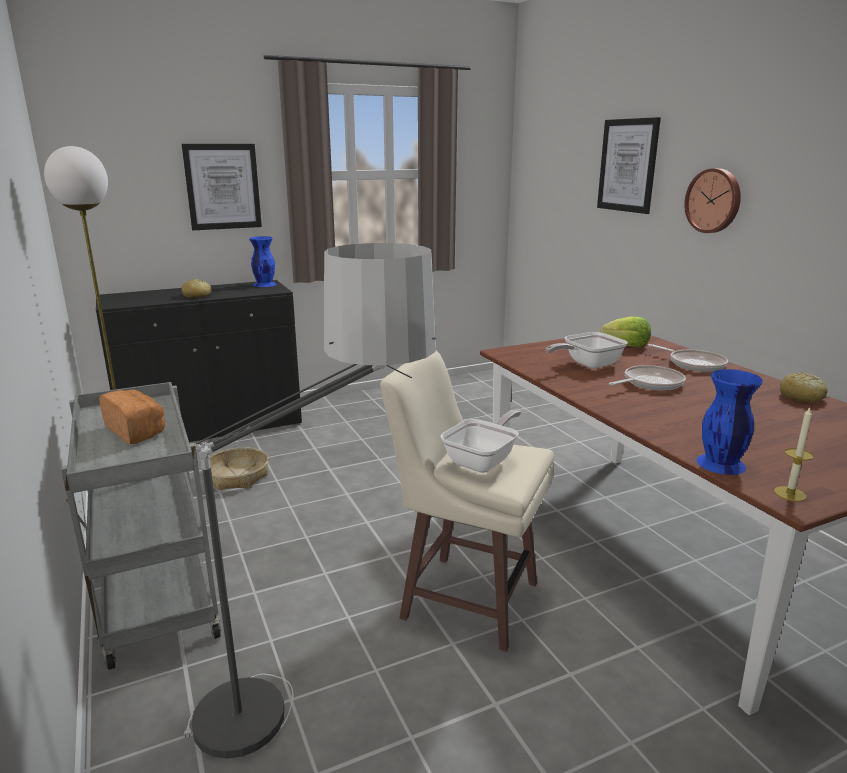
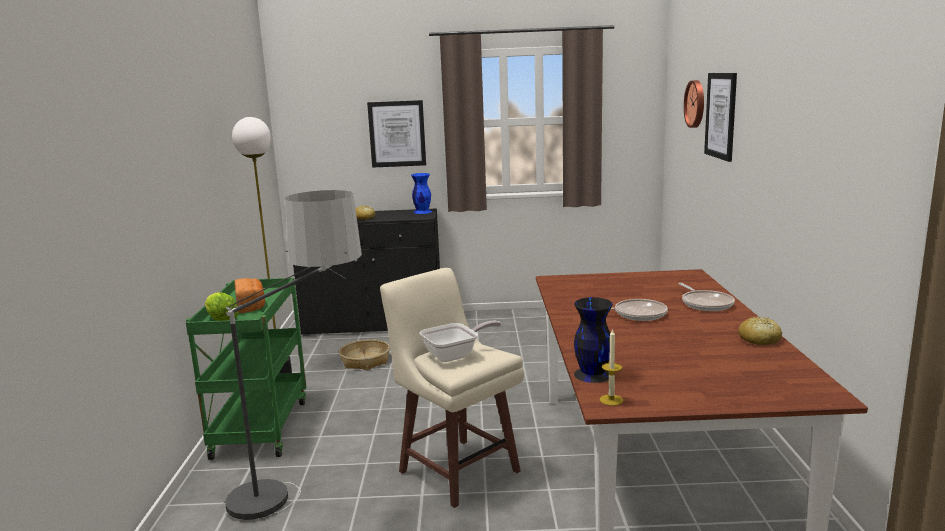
camera: 25 degrees right, 5 degrees down
(155, 598) = (260, 427): grey cart -> green cart
(587, 364) = (607, 295): frying pan -> none
(627, 345) = (669, 283): lettuce -> lettuce (221, 320)
(714, 200) = (763, 152): wall clock -> wall clock (696, 104)
(720, 463) = (592, 374): blue vase -> black vase

